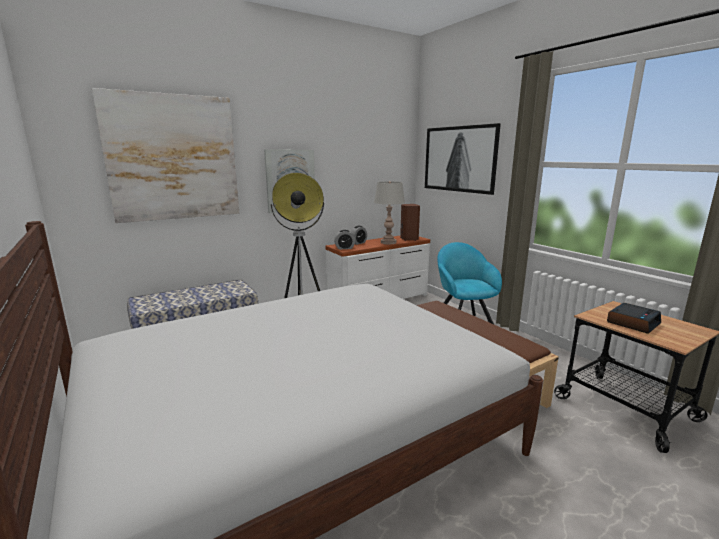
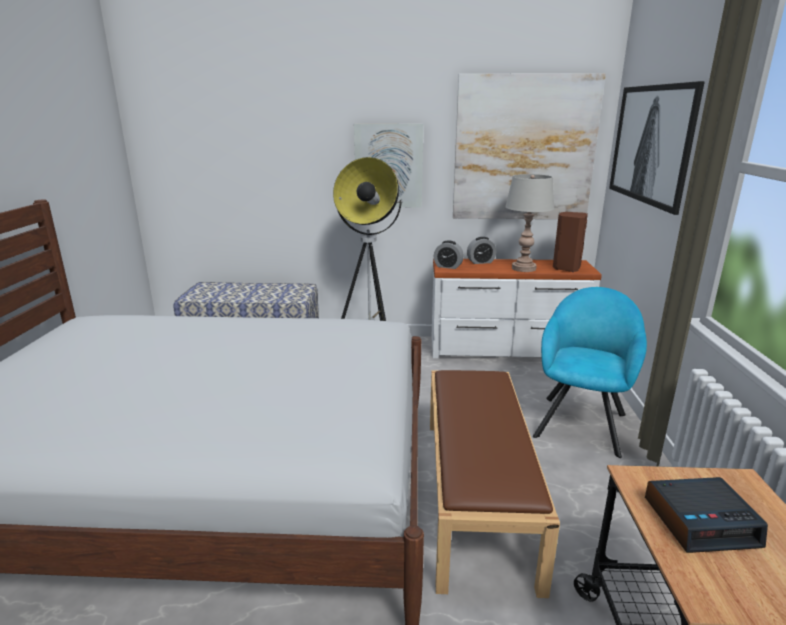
camera: 35 degrees right, 5 degrees up
(173, 158) = (247, 134): picture -> picture (524, 149)

